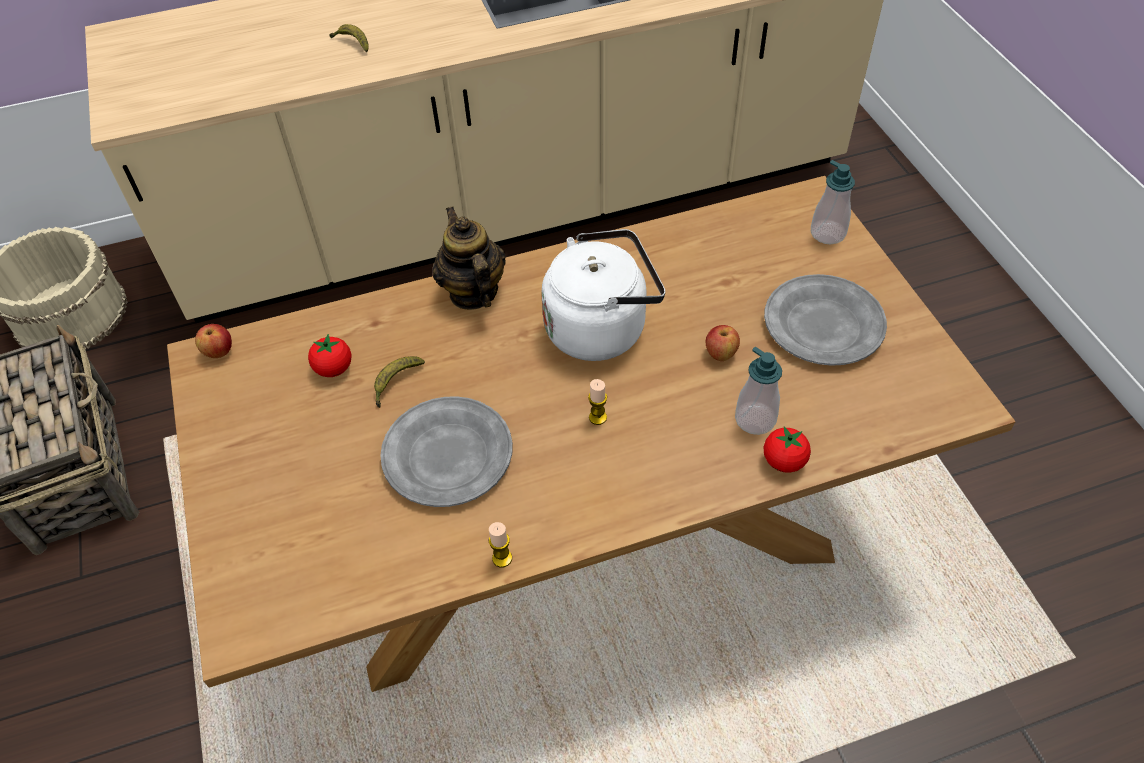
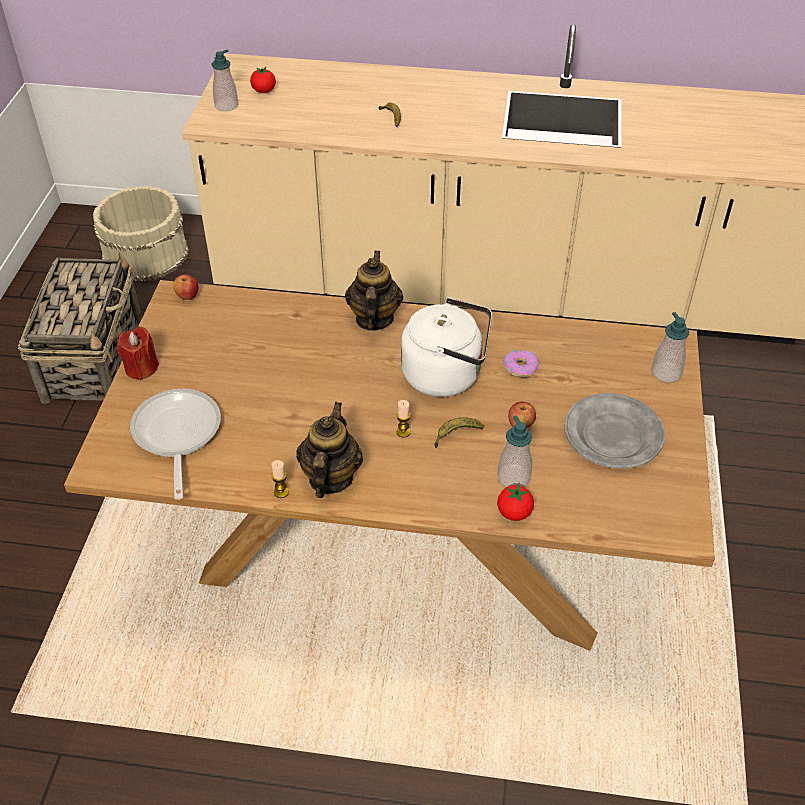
camera: 25 degrees right, 5 degrees down
(131, 90) = (226, 105): none -> soap dispenser
(214, 472) = (141, 368): none -> red candle
(320, 543) = (176, 436): none -> frying pan
(334, 368) = (251, 334): tomato -> tomato (264, 91)
(396, 383) = (285, 358): banana -> banana (456, 435)
(448, 455) = (289, 416): grey plate -> none
(549, 513) = (330, 478): none -> teapot
(675, 286) = (520, 367): none -> donut

